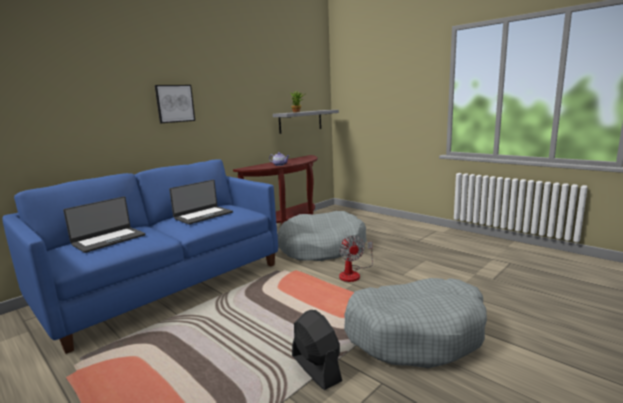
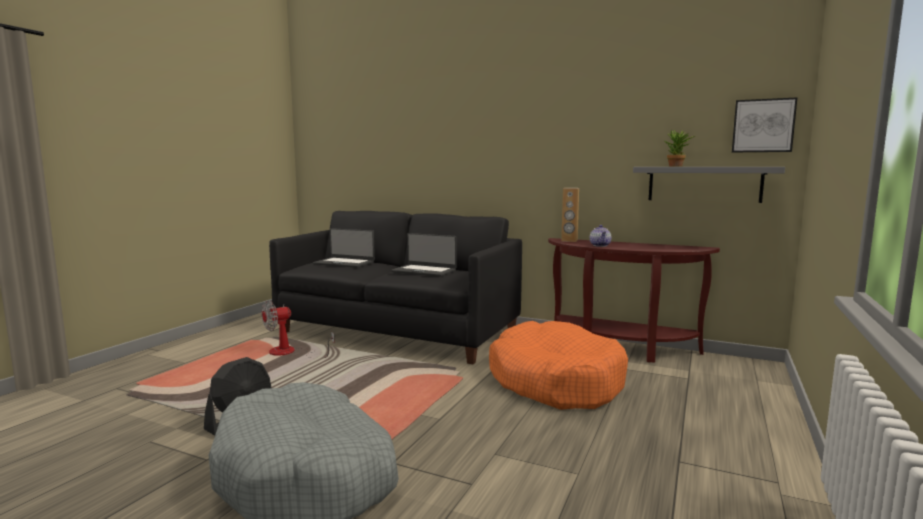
camera: 70 degrees right, 5 degrees down
(164, 284) = (398, 331): blue sofa -> black sofa
(175, 103) = (486, 147): picture -> picture (763, 126)
(252, 167) = (569, 240): none -> brown speaker
(321, 247) = (555, 381): grey dog bed -> orange dog bed
(353, 274) = (475, 415): fan -> fan (290, 353)

